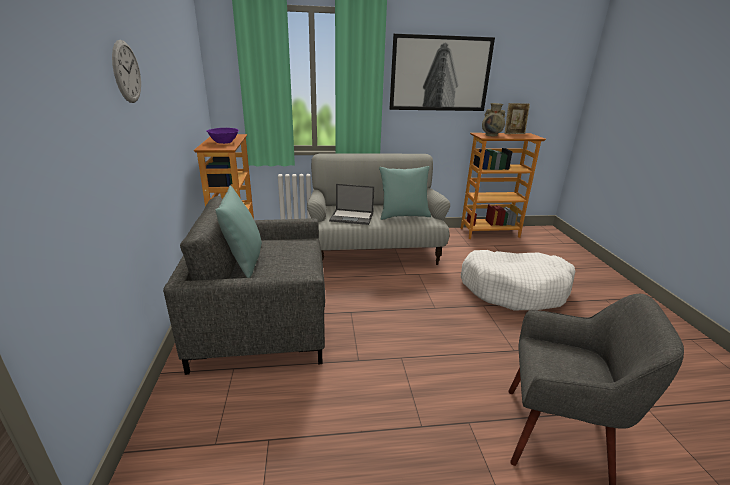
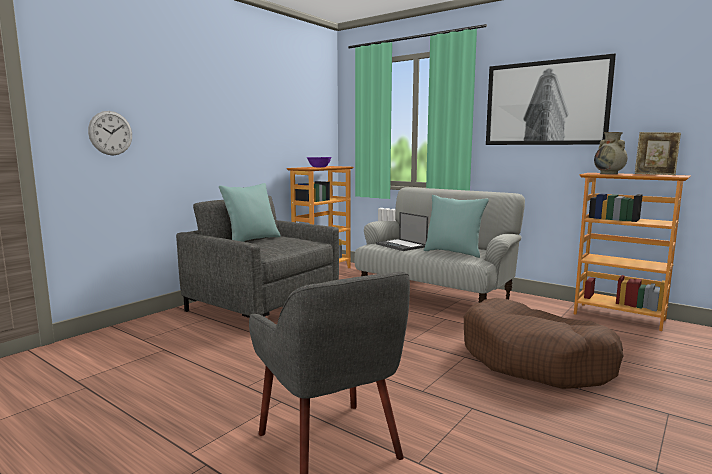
camera: 45 degrees right, 15 degrees down
(126, 72) = (209, 98): wall clock -> wall clock (110, 133)
(514, 289) = (535, 360): white dog bed -> brown dog bed

